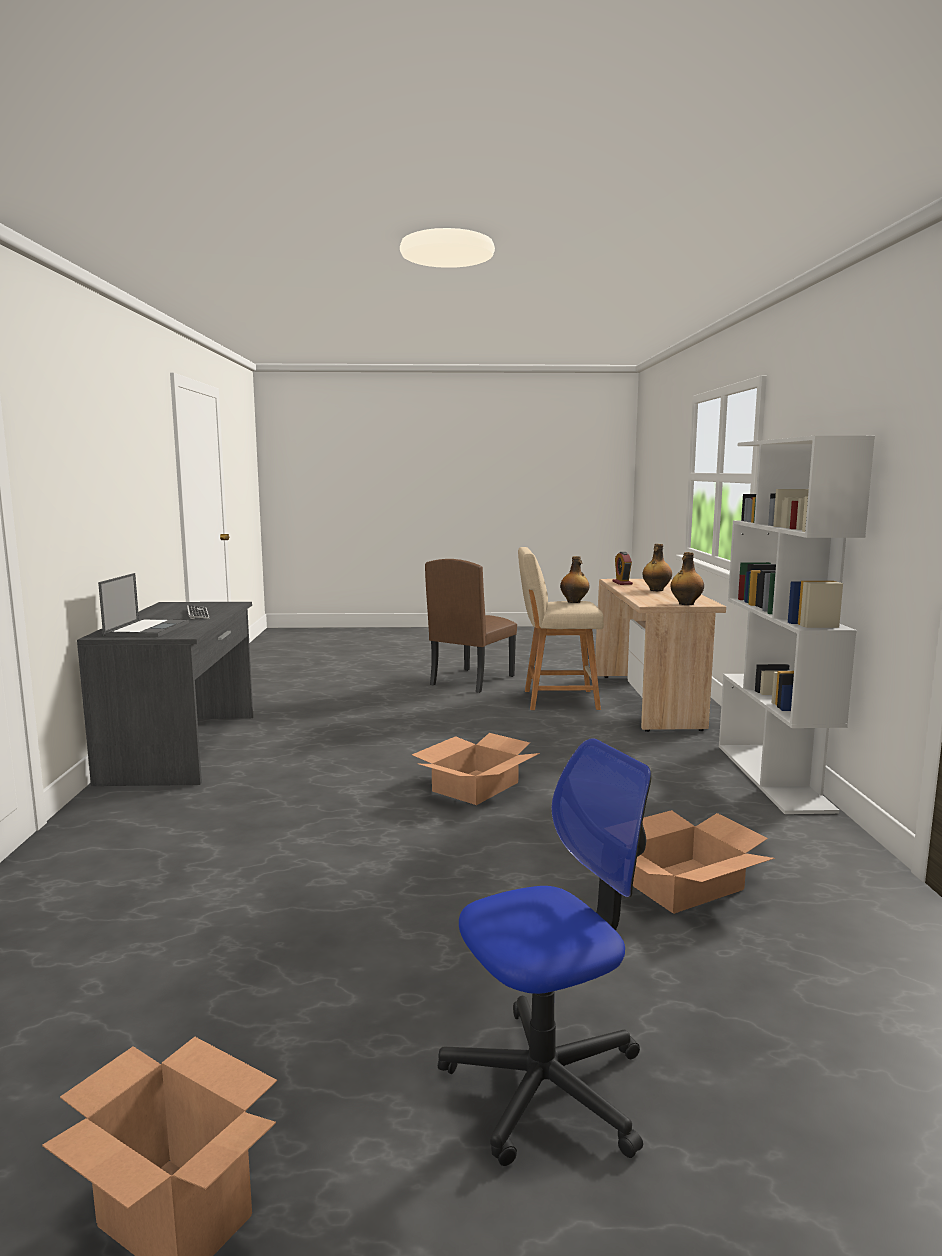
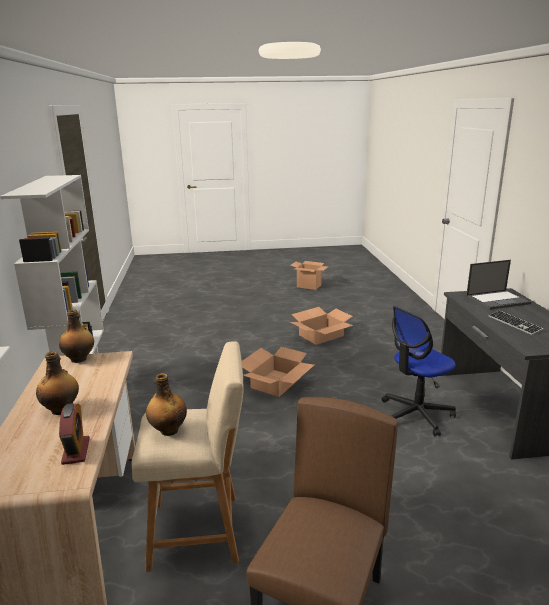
camera: 175 degrees right, 10 degrees up
(147, 629) = (498, 300): laptop -> laptop turned 105 degrees counterclockwise
(546, 1085) = (245, 299): office chair -> office chair (416, 414)
(683, 884) = (188, 339): cardboard box -> cardboard box (321, 335)

